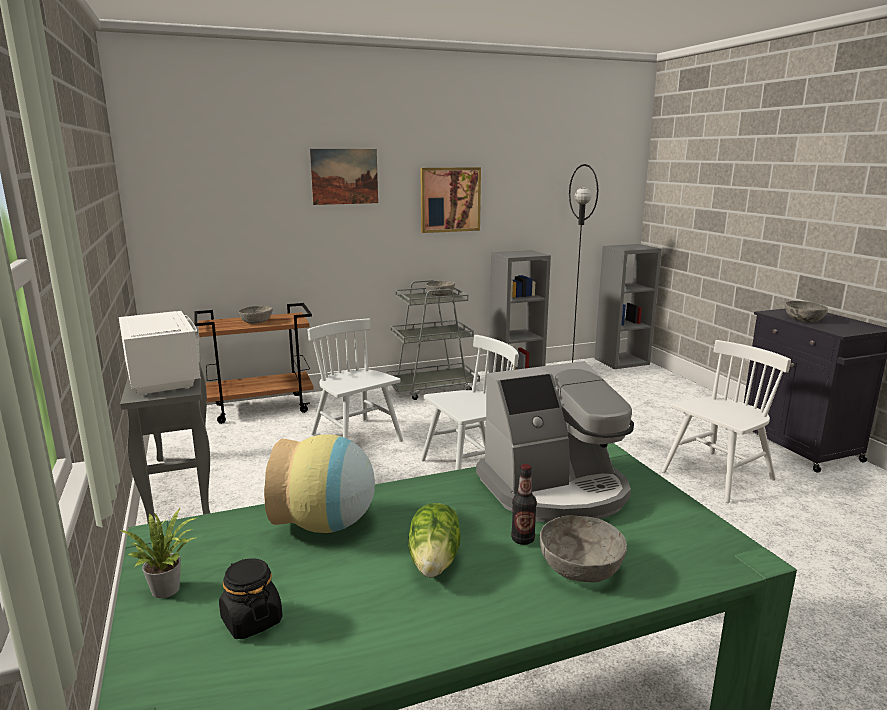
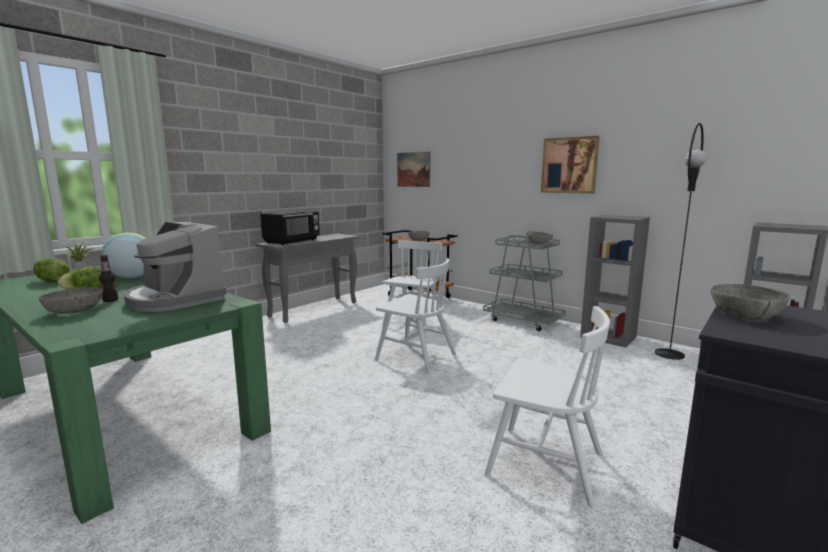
camera: 60 degrees right, 5 degrees down
(163, 378) = (292, 241): white microwave -> black microwave
(251, 620) = (52, 281): black jar -> lettuce
(344, 176) = (490, 148): picture -> picture (413, 169)

